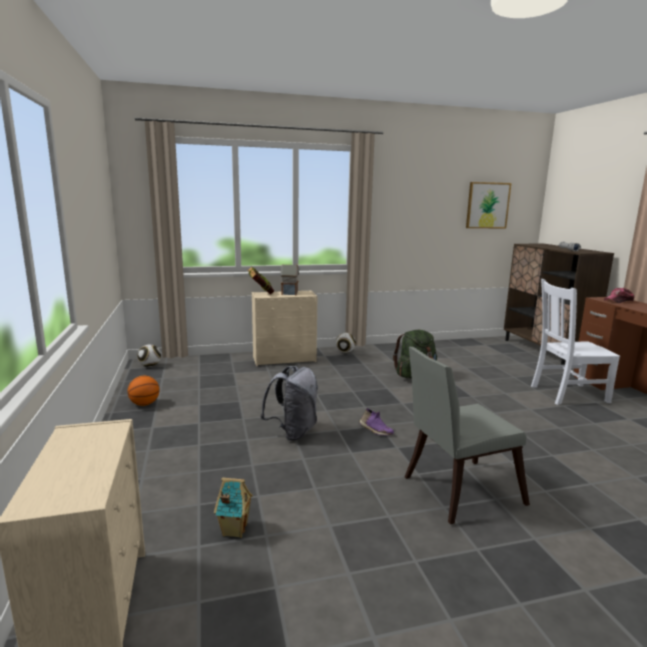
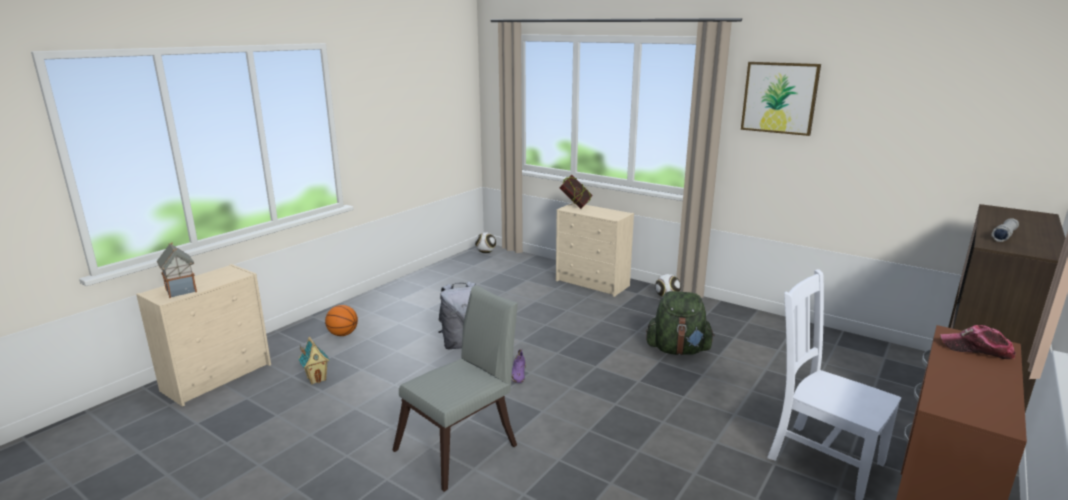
camera: 50 degrees right, 5 degrees up
(144, 404) = (427, 281): basketball -> basketball (343, 334)
(290, 293) = (601, 212): toy house -> toy house (181, 291)
(456, 491) = (463, 445): grey chair -> grey chair turned 105 degrees clockwise
(487, 205) = (939, 131): picture -> picture (779, 98)

